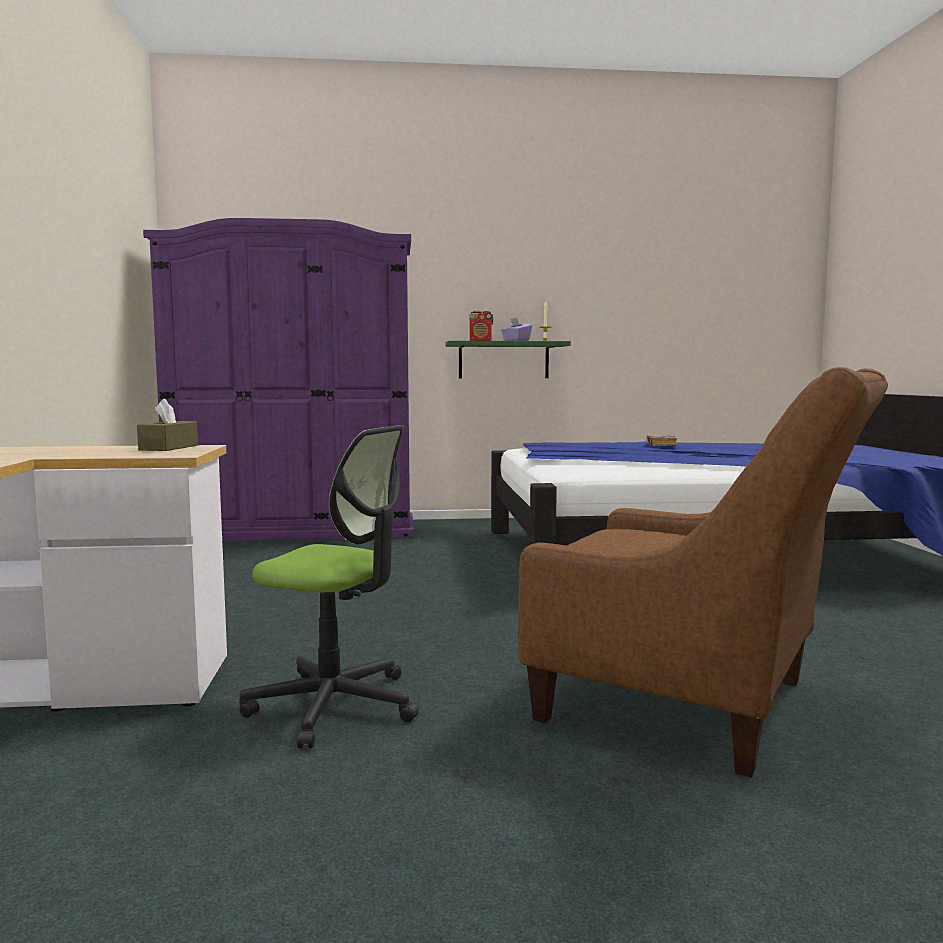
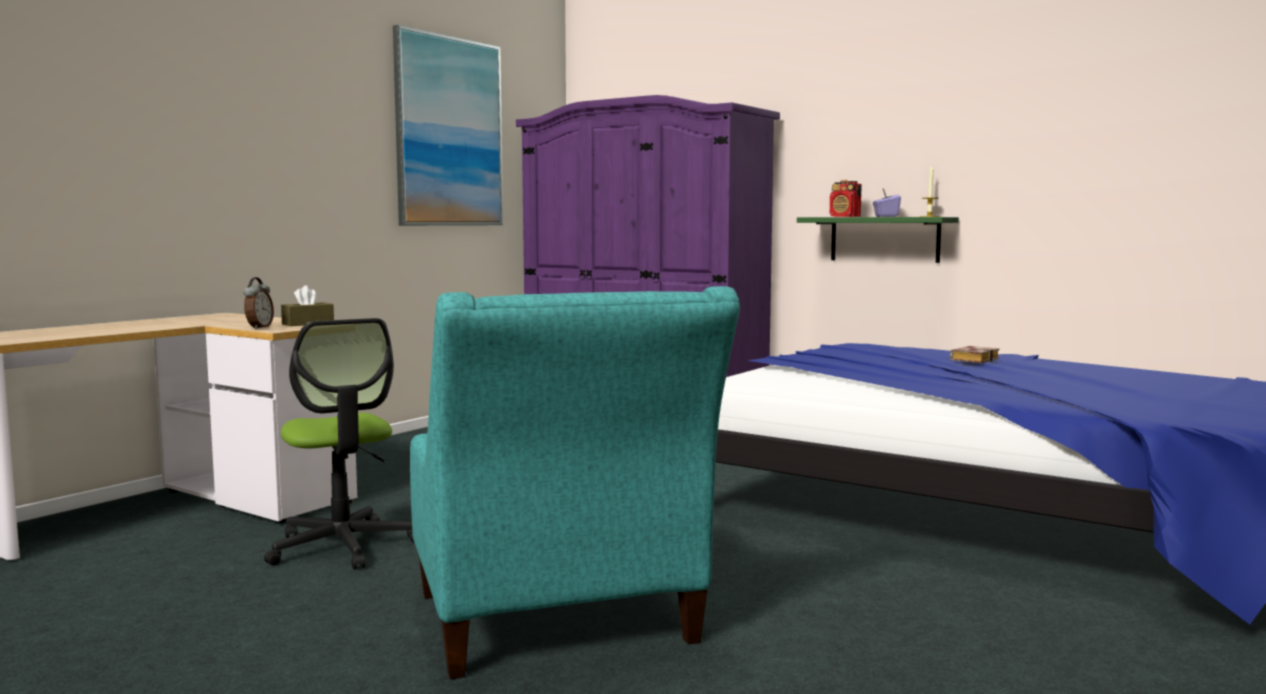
camera: 40 degrees right, 0 degrees up
(95, 234) = (449, 132): none -> picture
(138, 455) = (258, 328): none -> alarm clock
(697, 705) = (558, 627): brown armchair -> turquoise armchair

